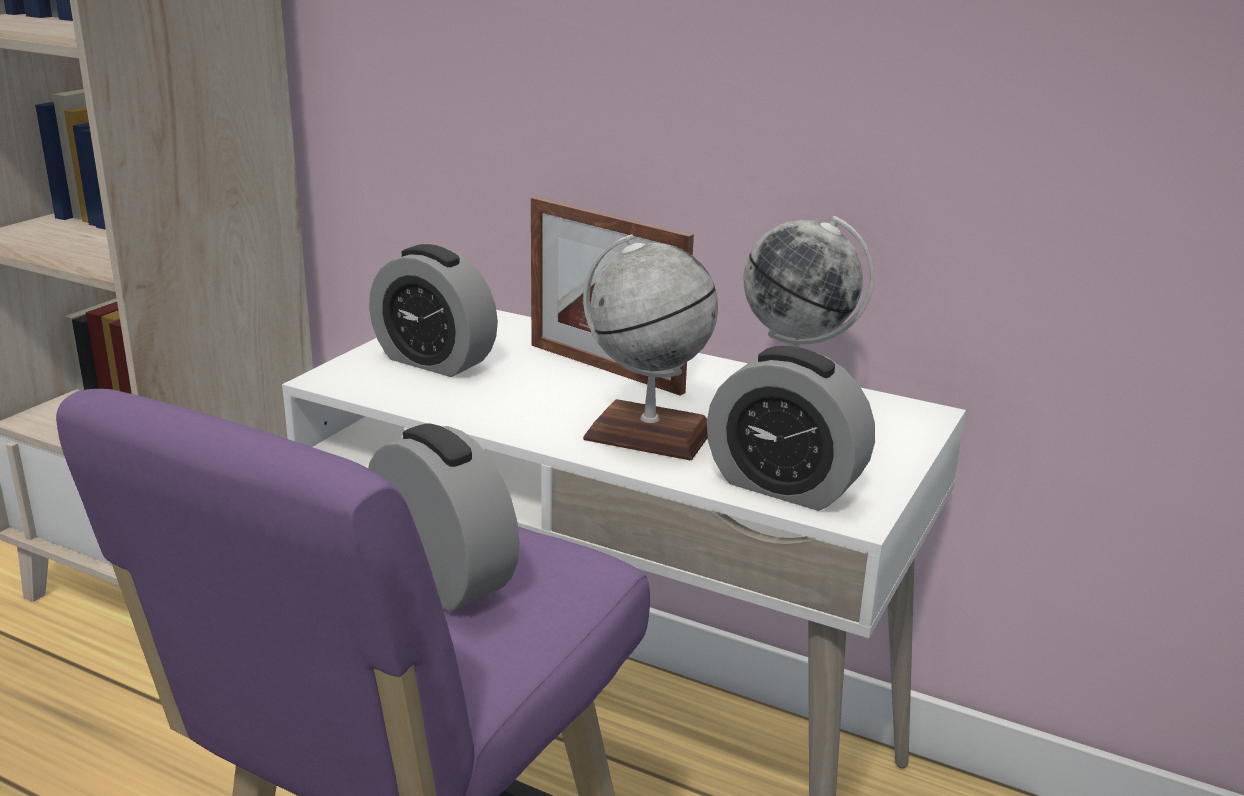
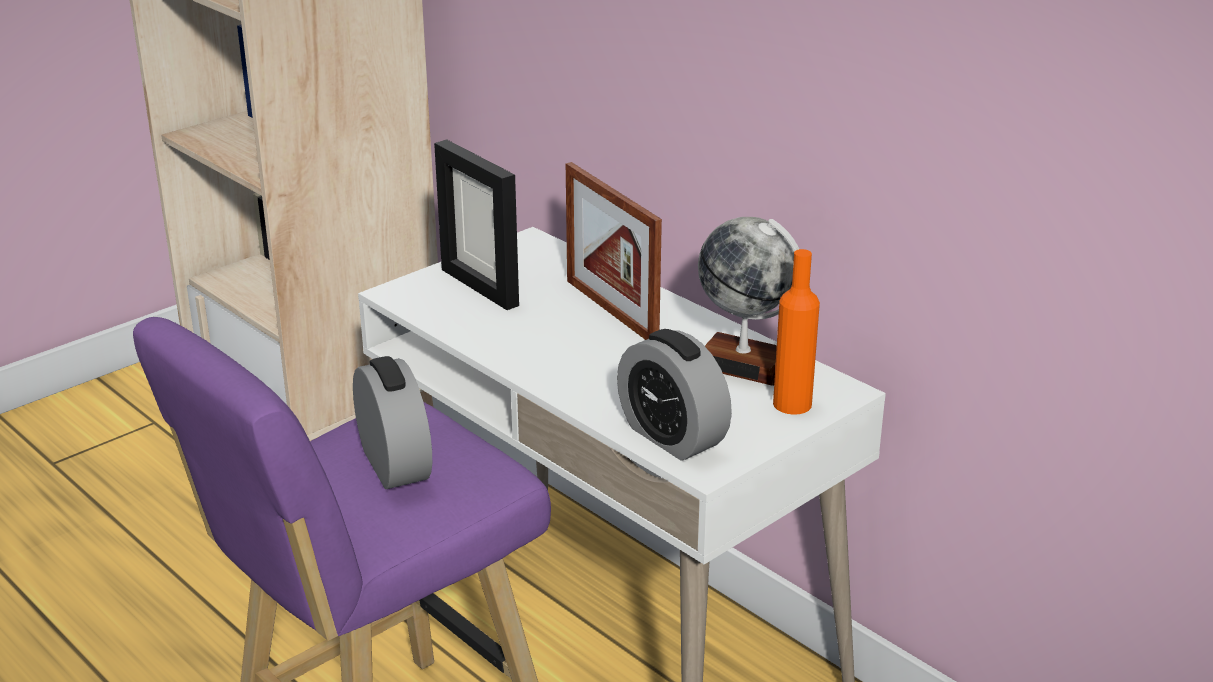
camera: 20 degrees right, 5 degrees up
(434, 361) = (481, 286): alarm clock -> picture frame
(648, 434) = (601, 376): globe -> none
(883, 433) = (792, 404): none -> orange bottle

